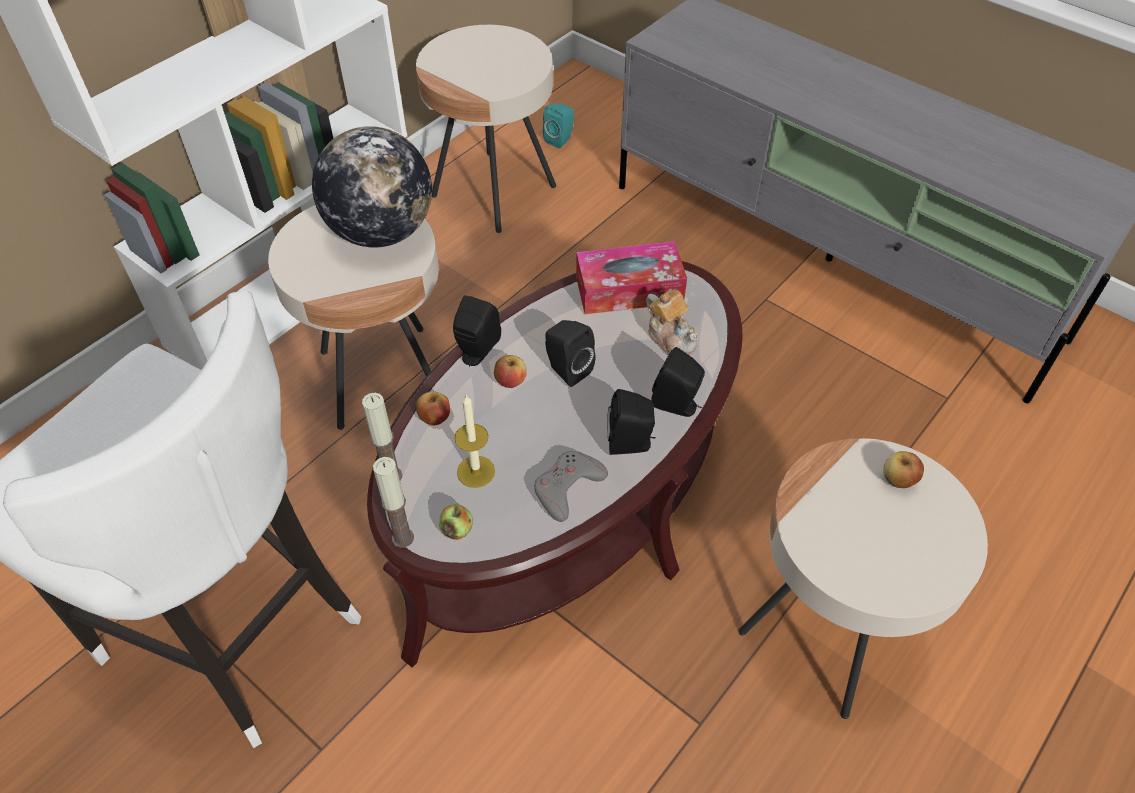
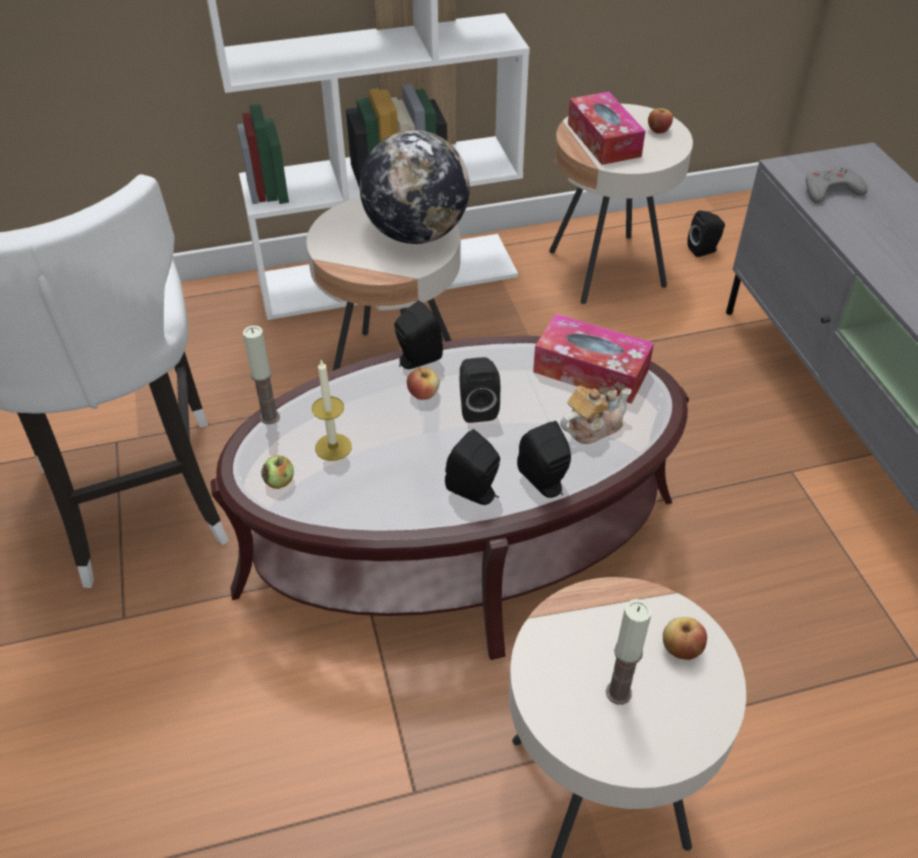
camera: 35 degrees right, 5 degrees down
(402, 538) = (236, 465): candle -> candle (618, 692)
(434, 418) = (339, 392): apple -> apple (658, 130)
(469, 71) = (603, 140): none -> tissue box
(560, 139) = (704, 250): turquoise speaker -> black speaker
(567, 488) = (391, 497): grey game controller -> grey game controller (830, 190)
(671, 338) = (592, 427): teapot -> teapot turned 120 degrees counterclockwise

